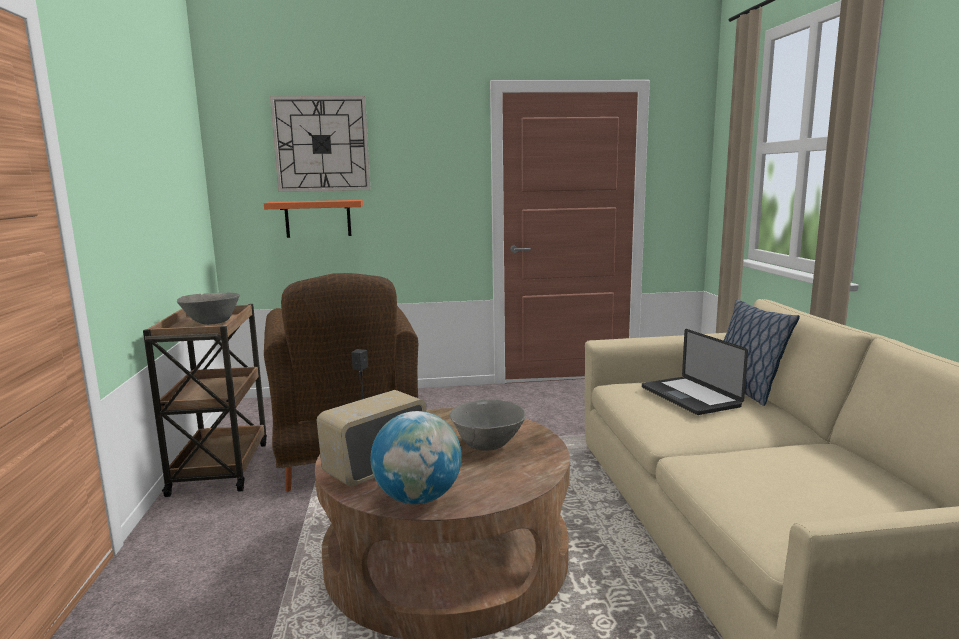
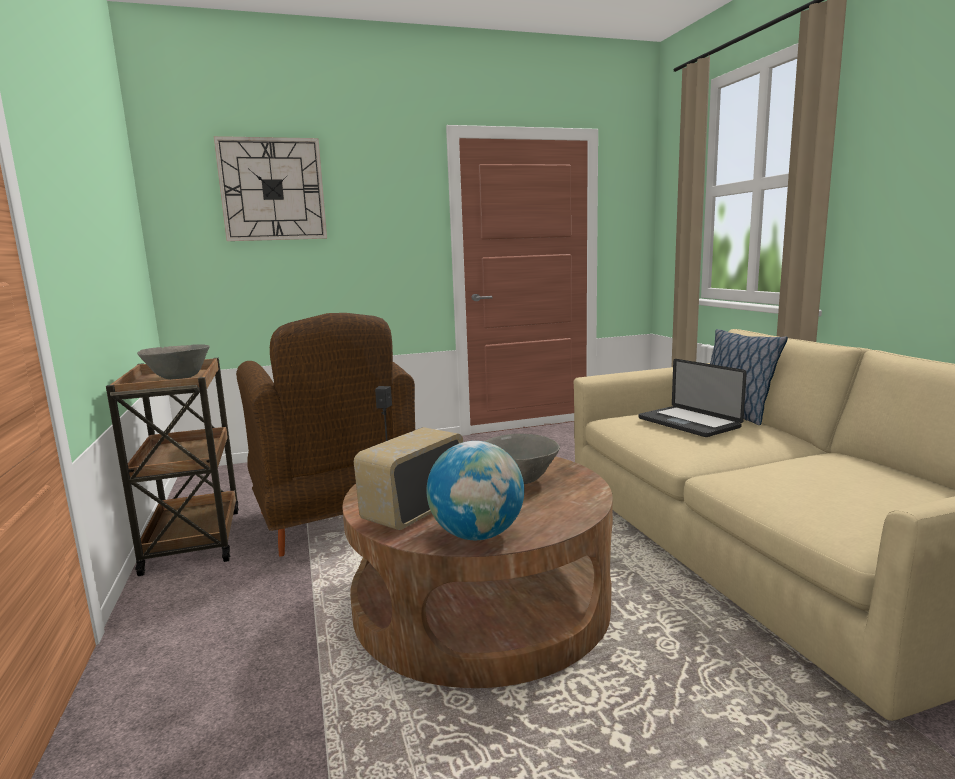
camera: 10 degrees left, 0 degrees up
(318, 218) = (271, 270): orange shelf -> none

